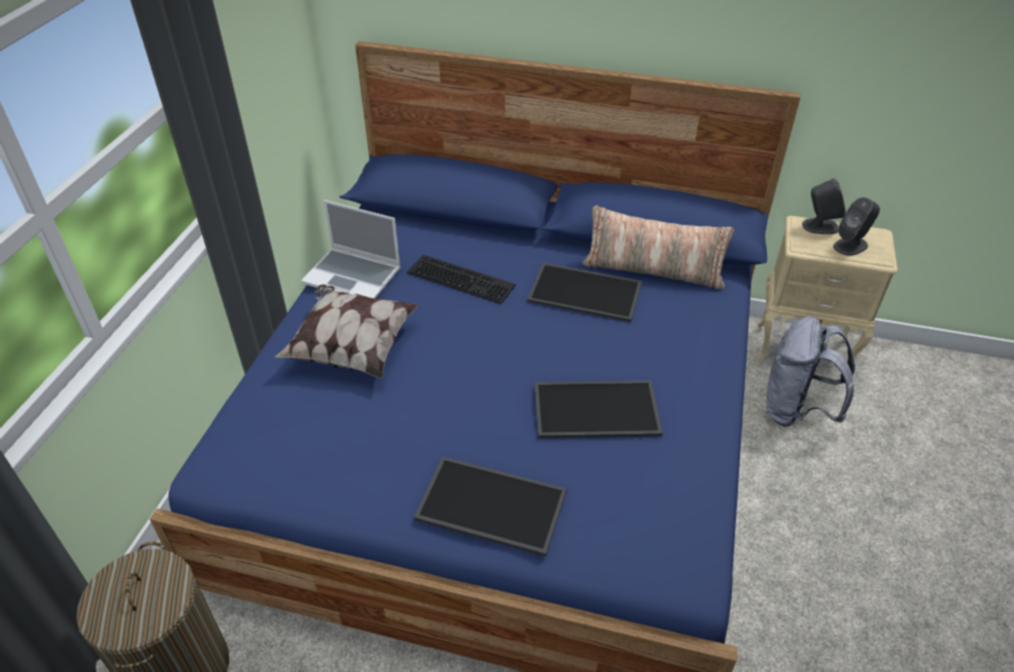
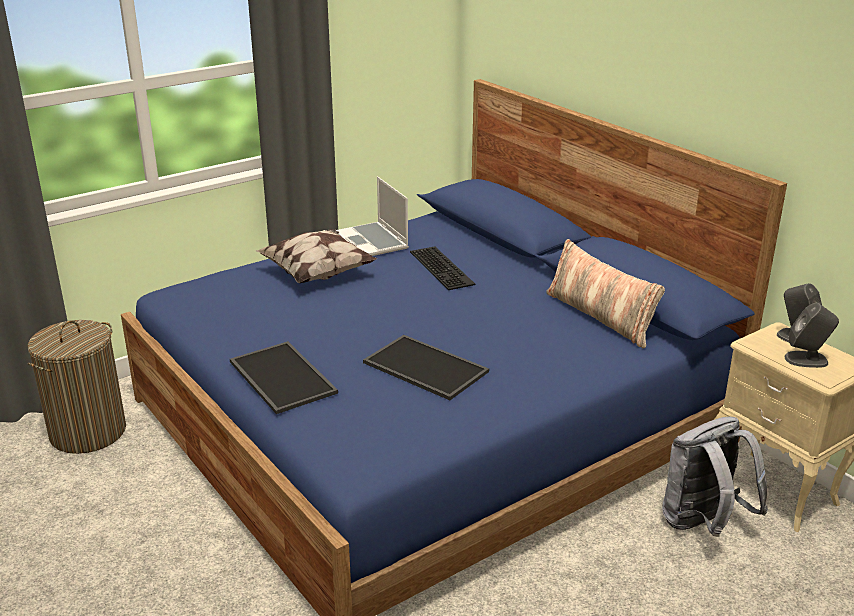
camera: 40 degrees right, 15 degrees down
(586, 291) = (524, 308): tray -> none

